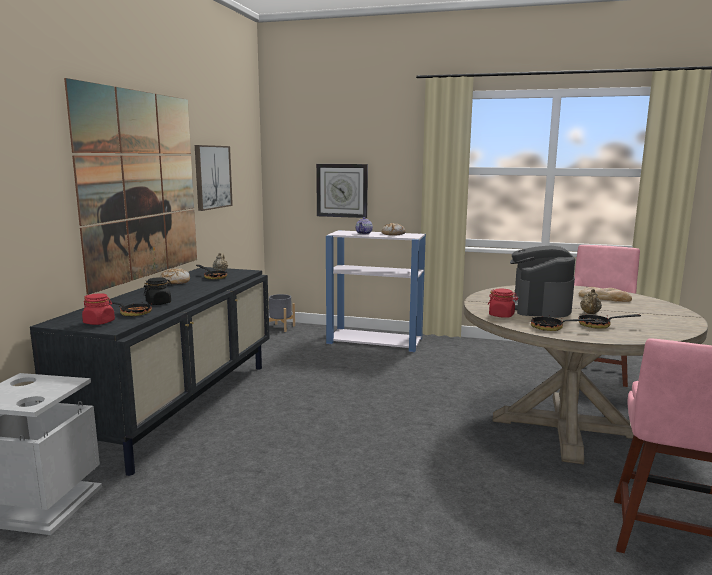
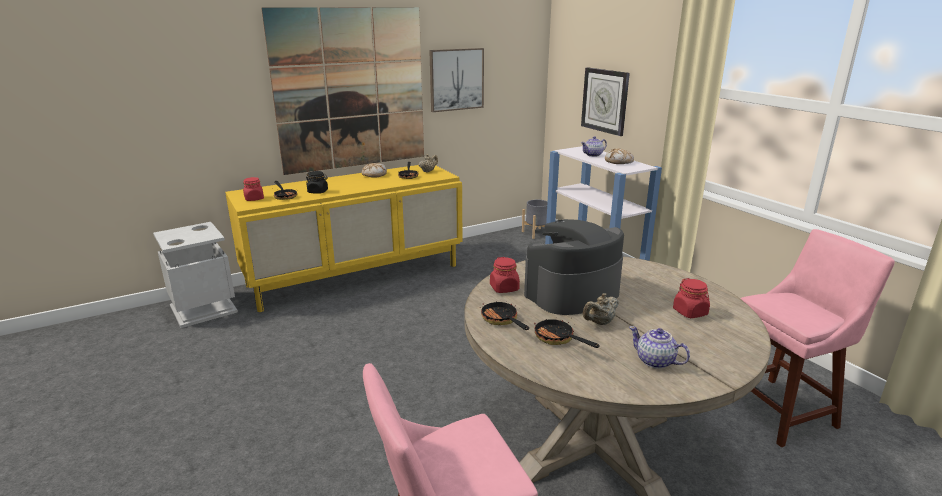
camera: 45 degrees right, 10 degrees up
(180, 406) = (356, 276): black cabinet -> yellow cabinet
(604, 298) = (690, 312): bread -> red jar
(655, 319) = (655, 361): none -> teapot

